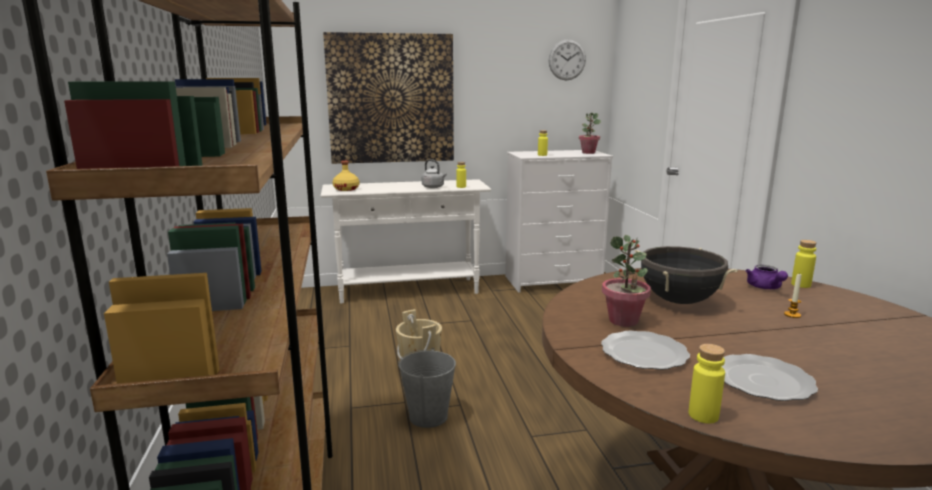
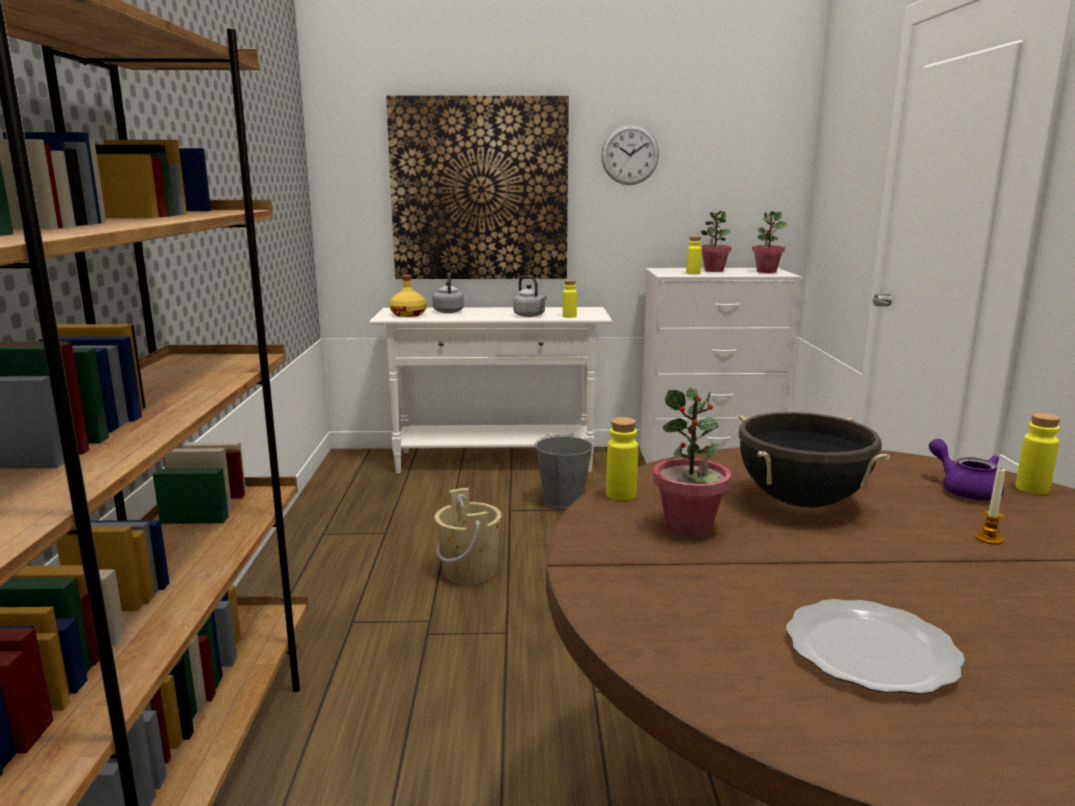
camera: 10 degrees right, 0 degrees up
(373, 186) = (448, 311): none -> grey kettle
(428, 416) = (454, 645): grey bucket -> grey bucket (563, 502)
(554, 153) = (713, 271): none -> potted plant
(567, 60) = (741, 133): wall clock -> wall clock (630, 155)
(645, 353) = (691, 584): plate -> none
(703, 415) = (725, 703): yellow bottle -> yellow bottle (621, 494)
(765, 288) = (964, 490): purple teapot -> purple teapot turned 150 degrees clockwise

